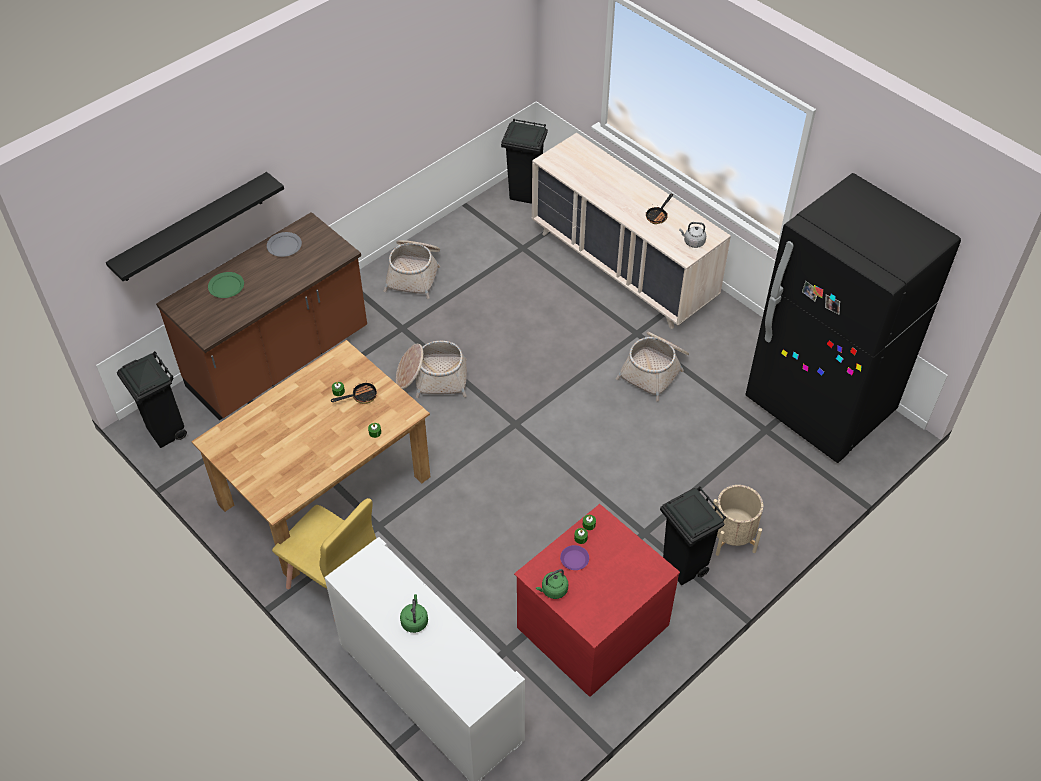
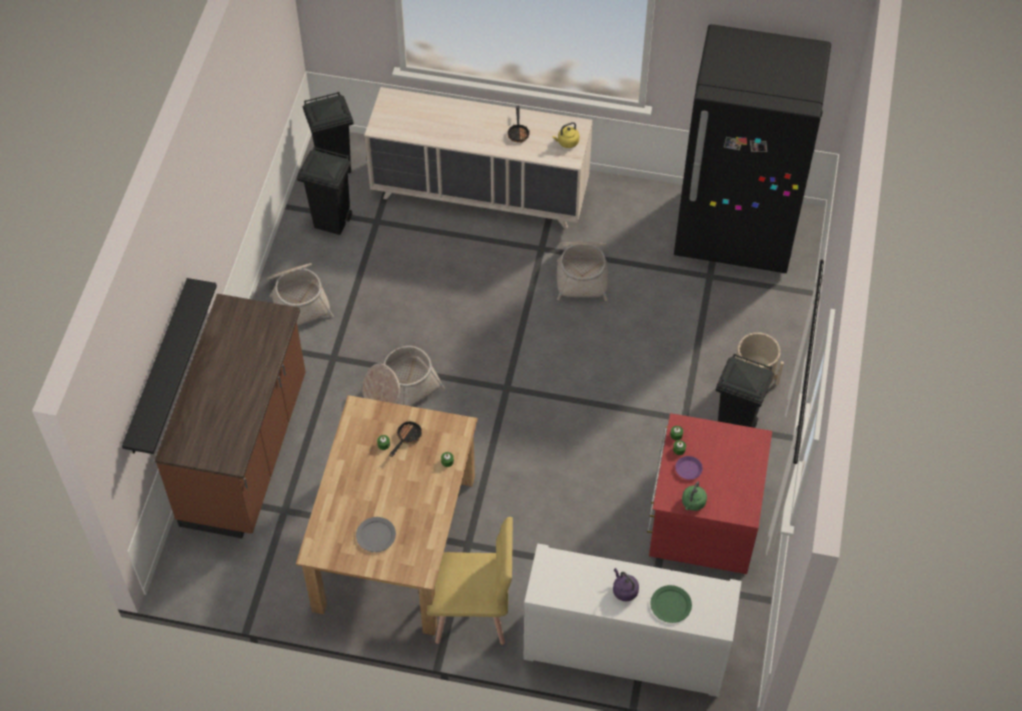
camera: 35 degrees left, 5 degrees up
(166, 432) = (203, 578): black trash can -> black trash can (332, 222)
(226, 286) = (206, 407): green plate -> green plate (670, 605)
(284, 245) = (223, 339): grey plate -> grey plate (375, 535)
(414, 621) = (624, 590): green kettle -> purple kettle
(693, 242) = (567, 142): grey kettle -> yellow kettle

